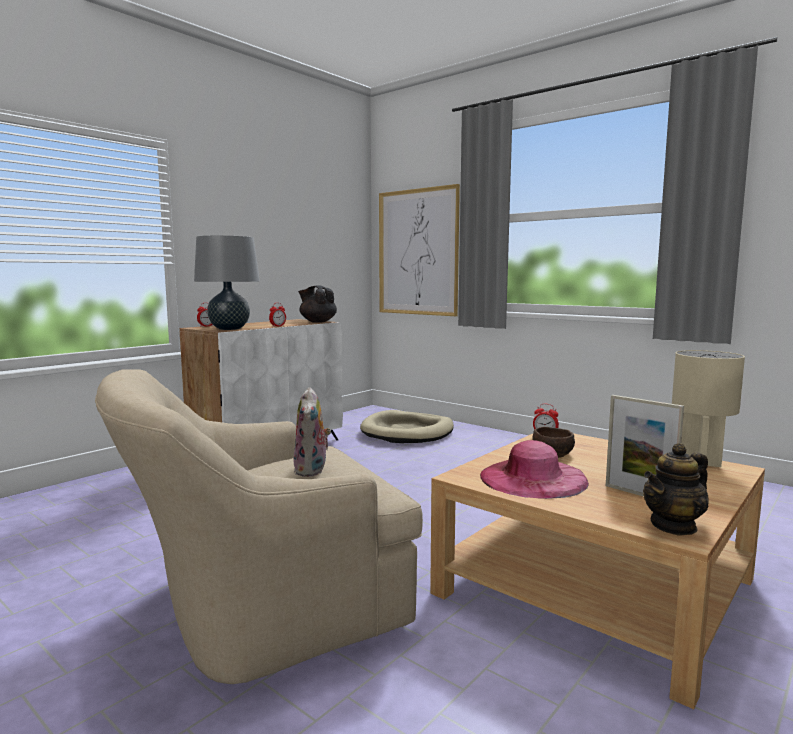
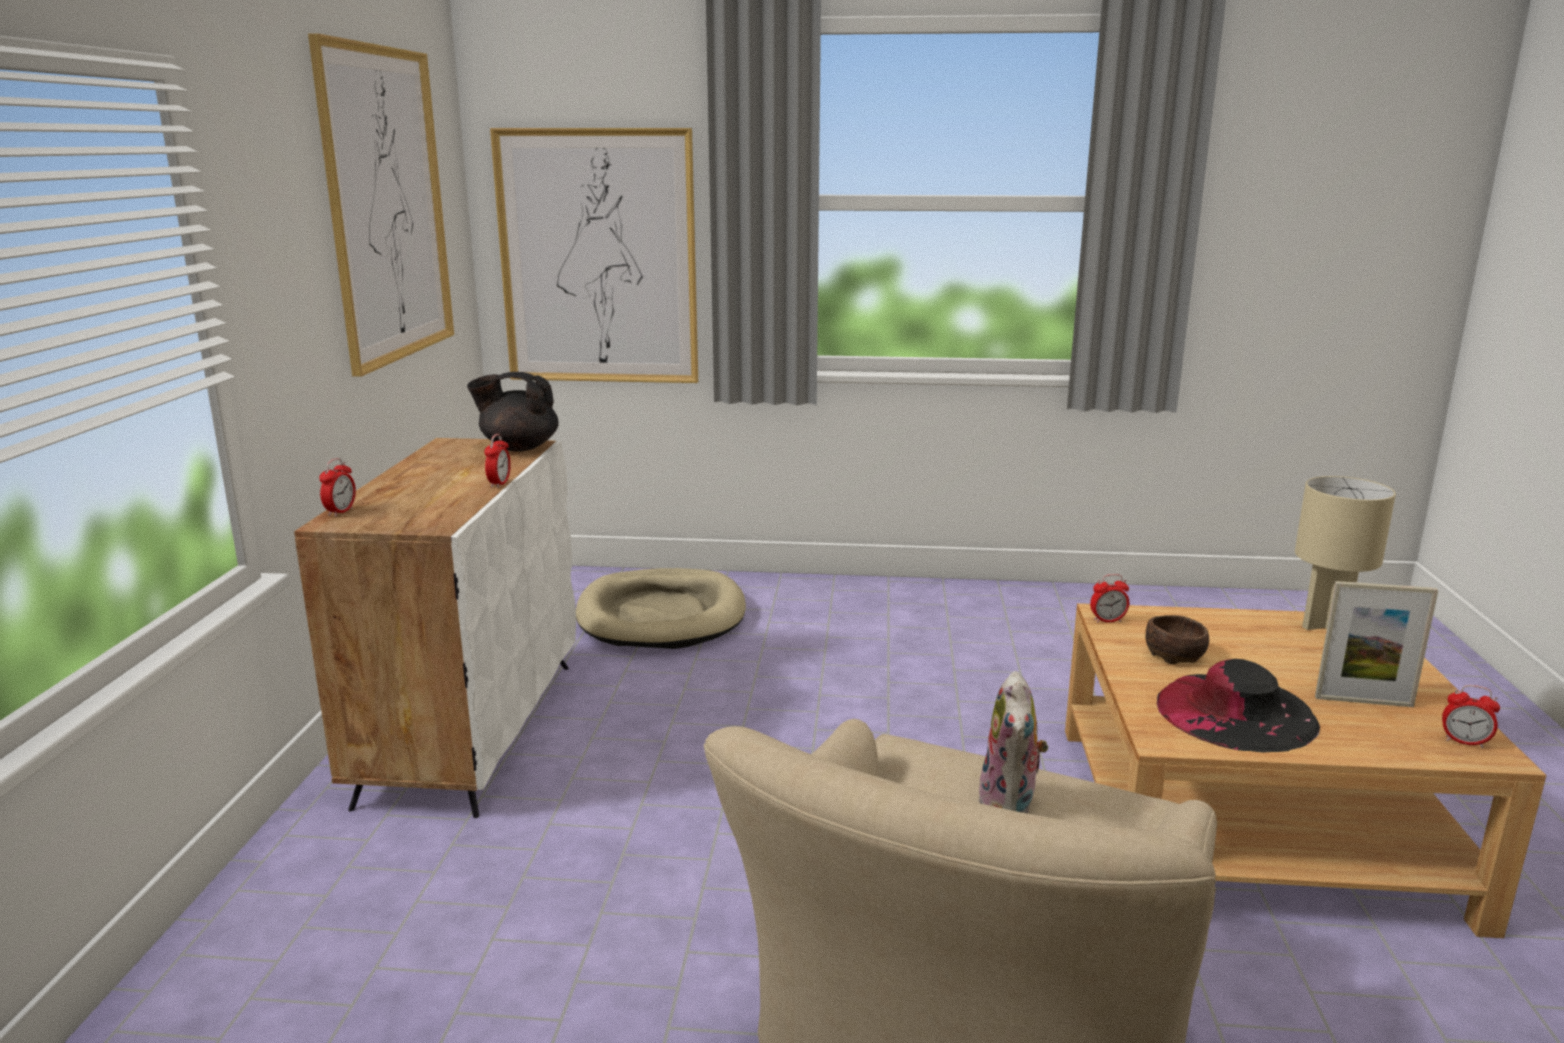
camera: 35 degrees left, 10 degrees up
(229, 329) = (431, 515): grey table lamp -> none
(302, 218) = (387, 206): none -> picture
(312, 470) = (1010, 805): plush toy -> plush toy turned 45 degrees clockwise
(533, 478) = (1236, 713): pink hat -> black hat
(674, 526) = (1464, 742): teapot -> alarm clock

